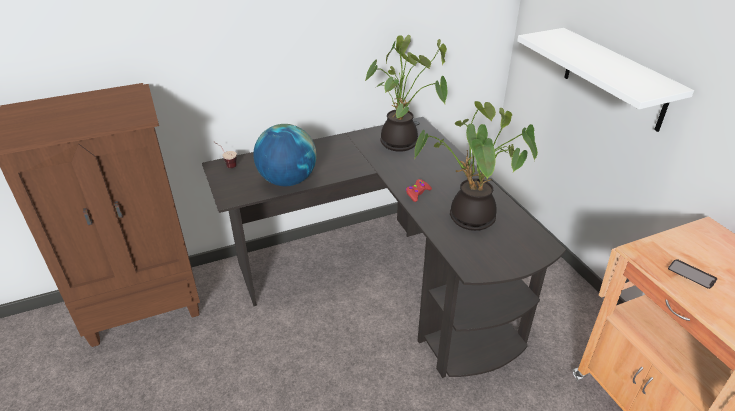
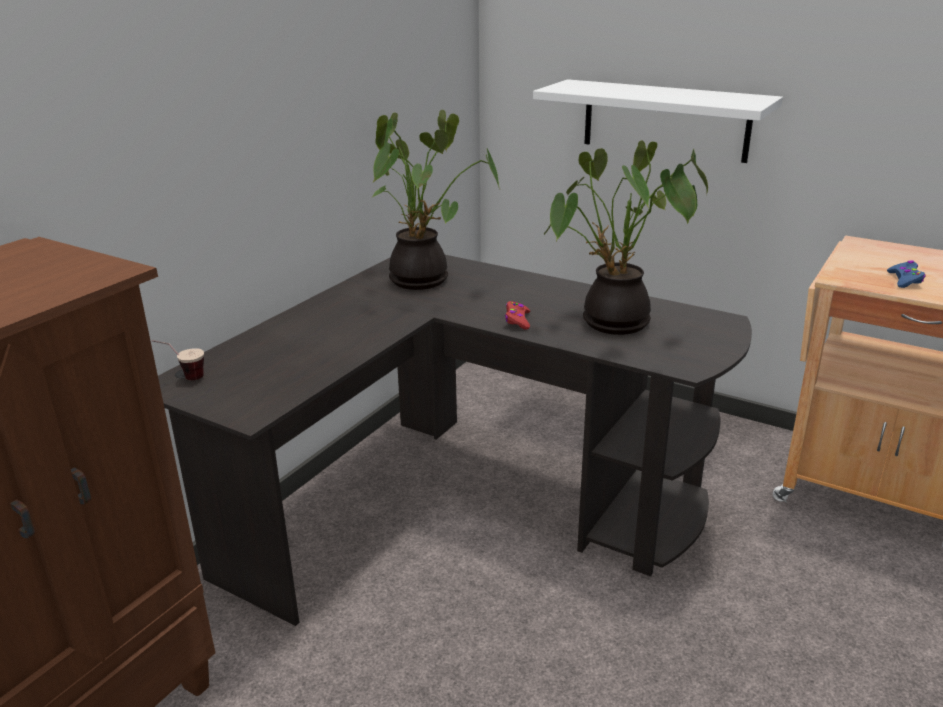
camera: 35 degrees left, 10 degrees down
(287, 180) = (316, 364): globe -> none
(691, 275) = (905, 280): phone -> blue game controller

